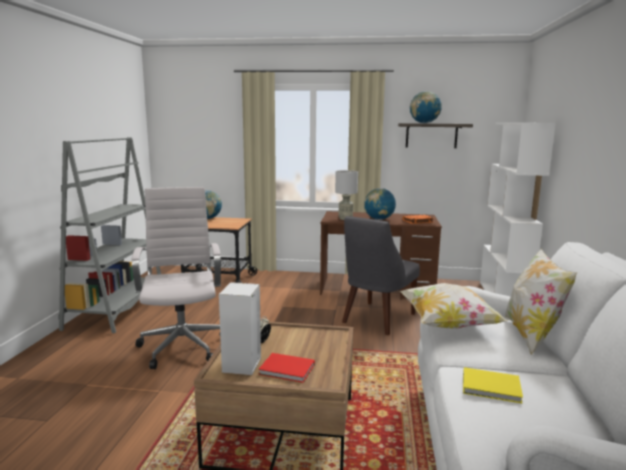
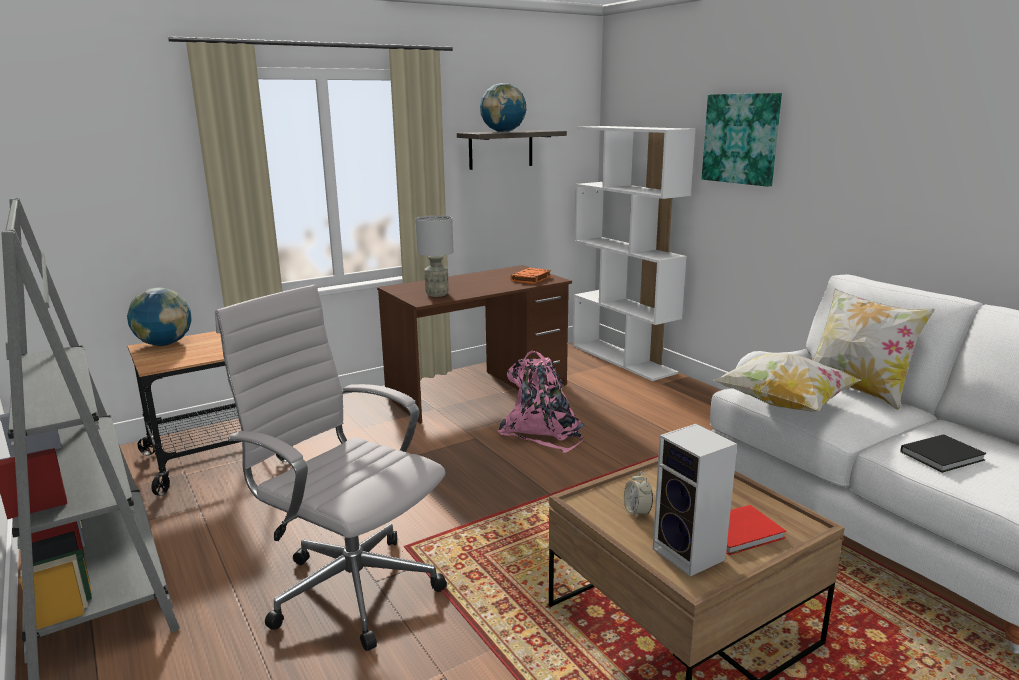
camera: 40 degrees left, 5 degrees up
(376, 319) = (543, 432): grey chair -> pink backpack
(379, 219) = (480, 285): globe -> none
(492, 388) = (944, 456): yellow book -> black book
(575, 130) = (741, 139): none -> picture

